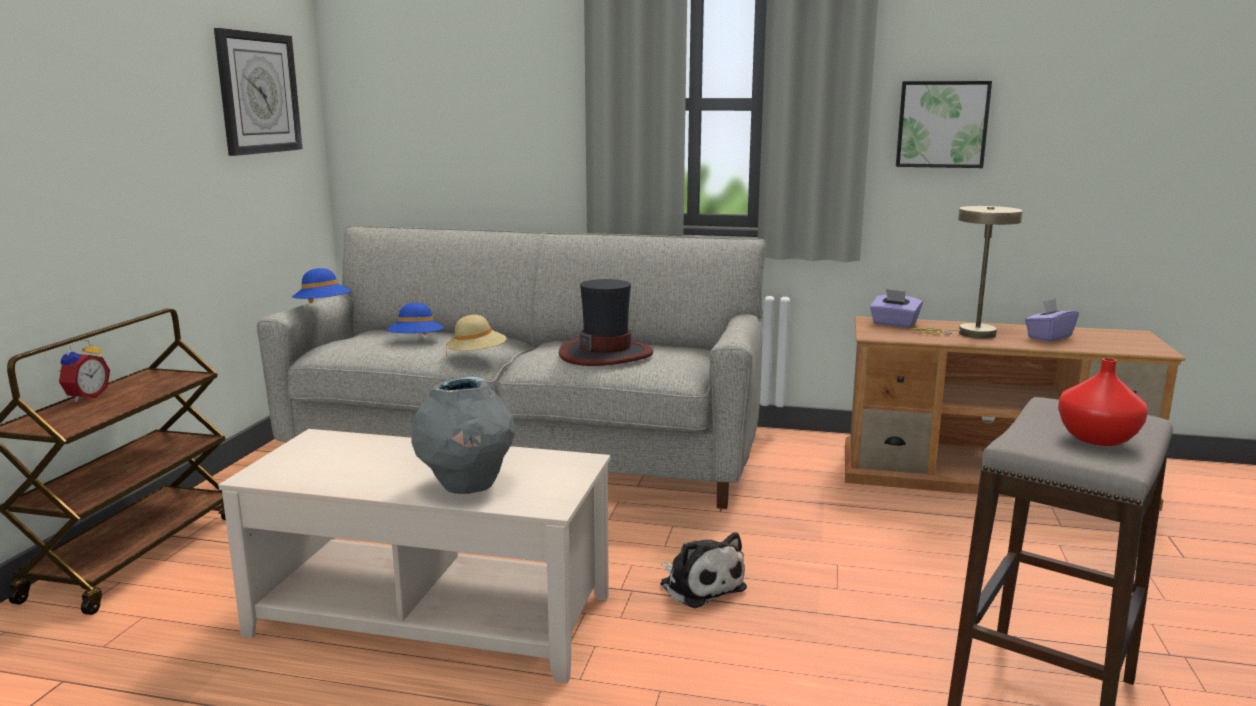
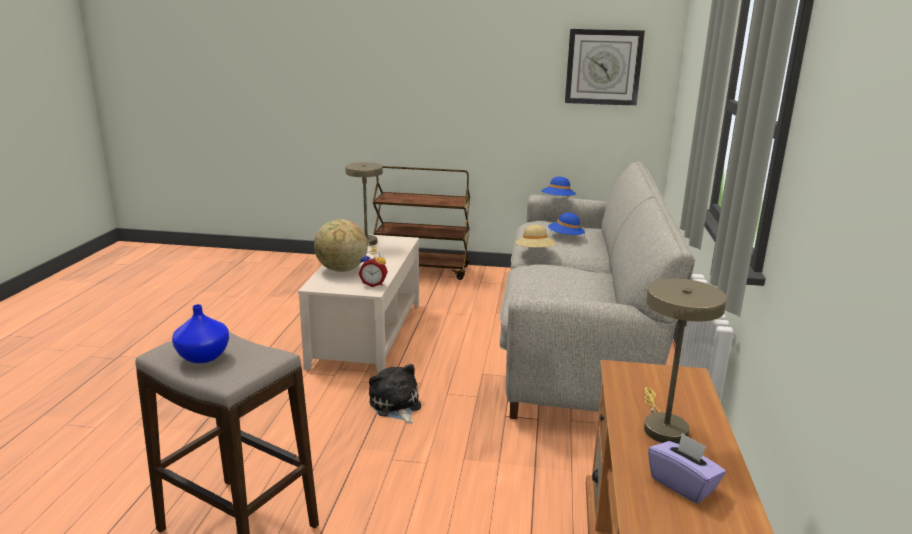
camera: 85 degrees right, 5 degrees up
(85, 397) = (423, 195): alarm clock -> alarm clock (374, 284)
(312, 468) = (367, 243): none -> beige table lamp
(466, 486) = (341, 270): grey vase -> globe
(606, 354) = (555, 283): hat -> none
(700, 585) = (396, 406): plush toy -> plush toy turned 105 degrees clockwise
(894, 324) = (681, 385): purple tissue box -> none
(942, 124) = (824, 187): picture -> none
(1096, 439) = (203, 356): red vase -> blue vase

